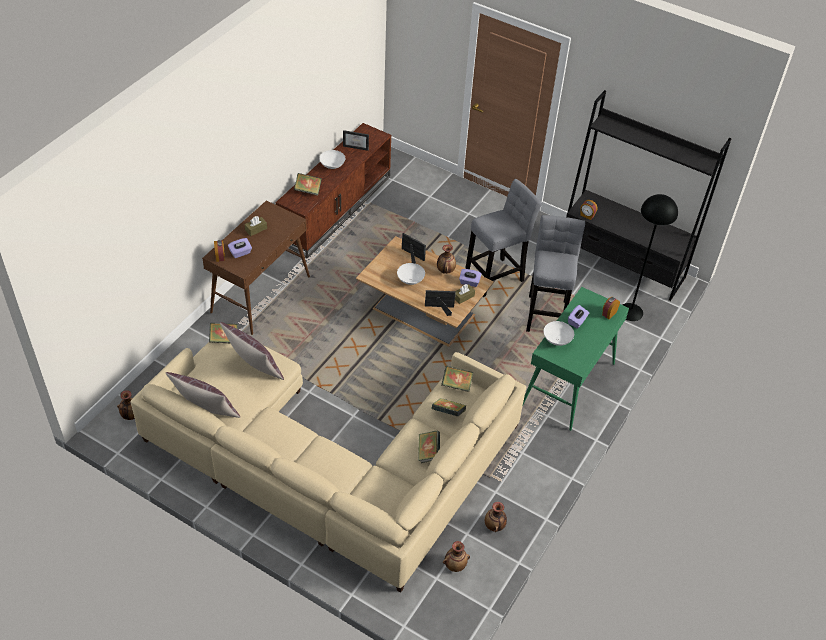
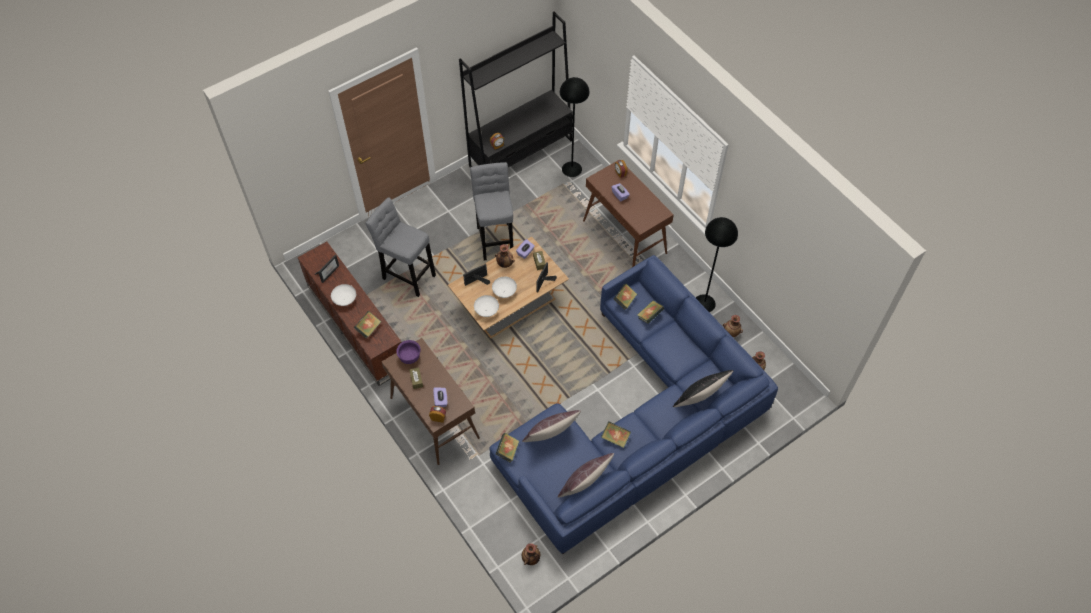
camera: 65 degrees left, 10 degrees up
(279, 217) = (410, 357): none -> purple bowl
(328, 462) = (636, 421): beige sofa -> blue sofa
(357, 490) = (699, 400): none -> black pillow
(428, 452) = (681, 342): book -> book (615, 438)
(521, 487) = (704, 303): none -> black floor lamp
(546, 313) = (549, 222): grey stool -> grey stool (407, 275)
(556, 340) = (633, 215): white bowl -> white bowl (486, 311)
(568, 385) = (625, 237): green console table -> brown console table

